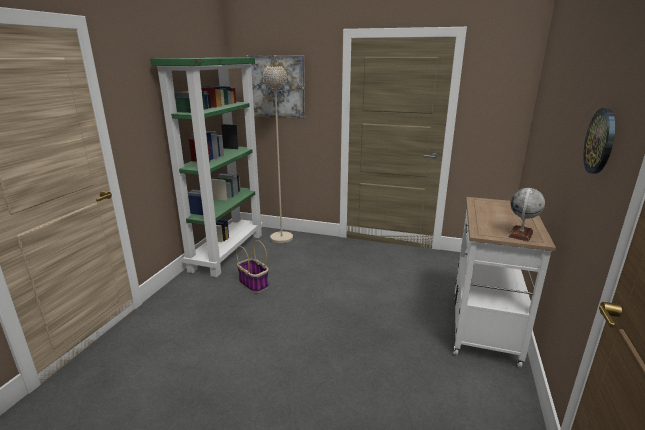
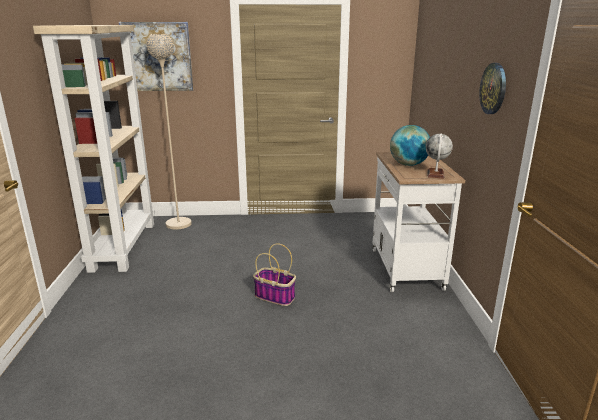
camera: 20 degrees left, 0 degrees up
(227, 251) = (123, 245): green bookcase -> beige bookcase
(254, 284) = (173, 270): basket -> basket (275, 296)
(494, 217) = (408, 165): none -> globe

